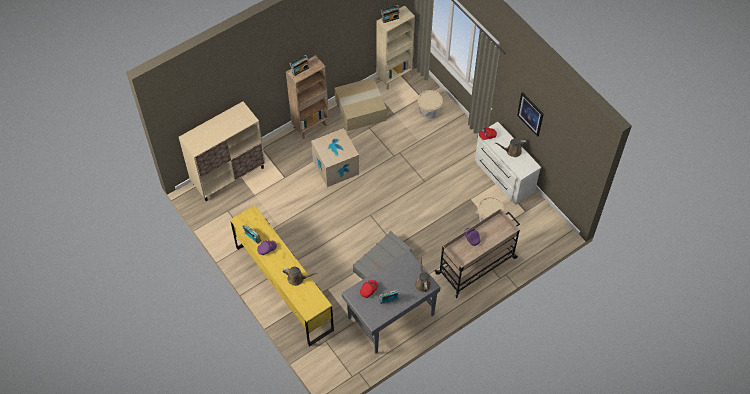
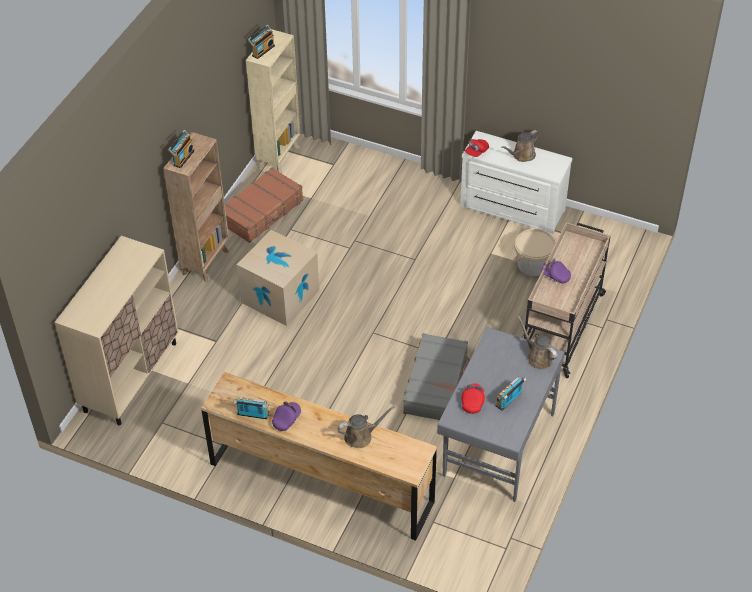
camera: 30 degrees left, 10 degrees down
(284, 288) = (321, 482): yellow dresser -> brown dresser
(361, 109) = (262, 212): cardboard box -> brown suitcase
(429, 111) = (356, 175): beige bucket -> none
(530, 114) = (537, 80): picture -> none

